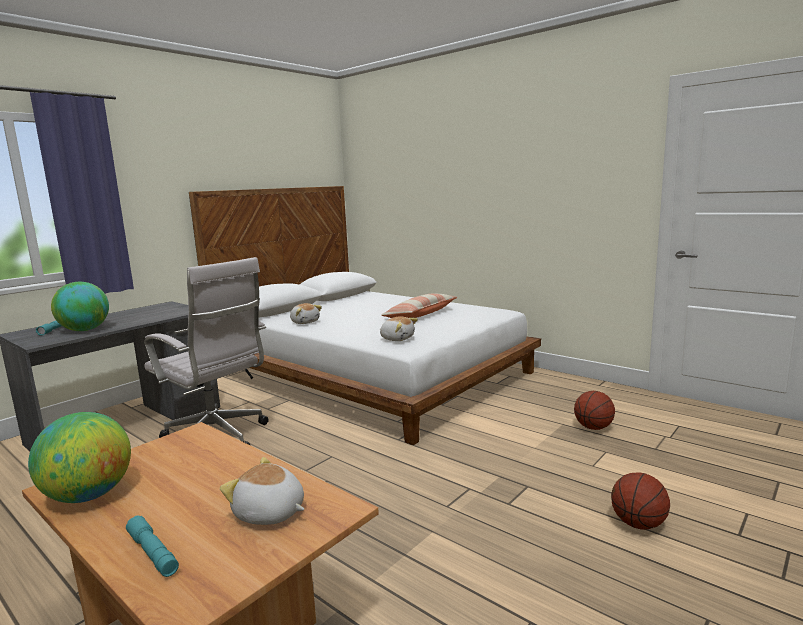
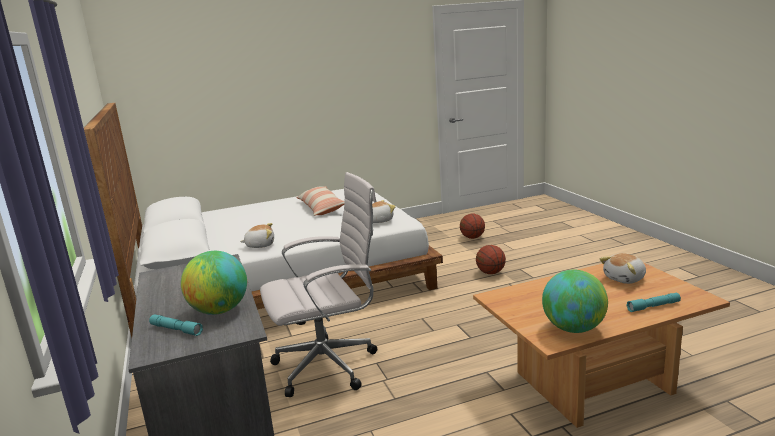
camera: 60 degrees left, 5 degrees up
(638, 524) = (573, 255): basketball -> basketball (490, 273)

